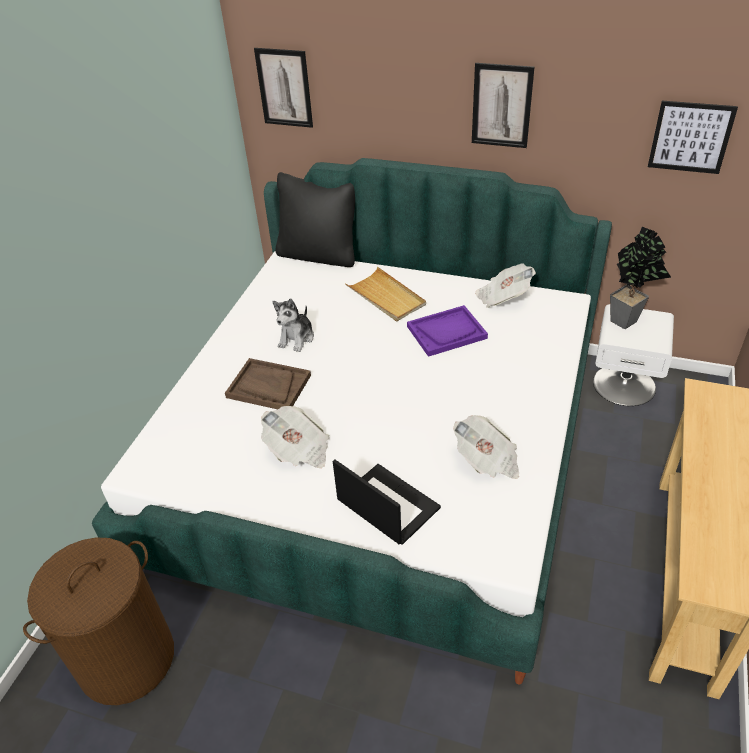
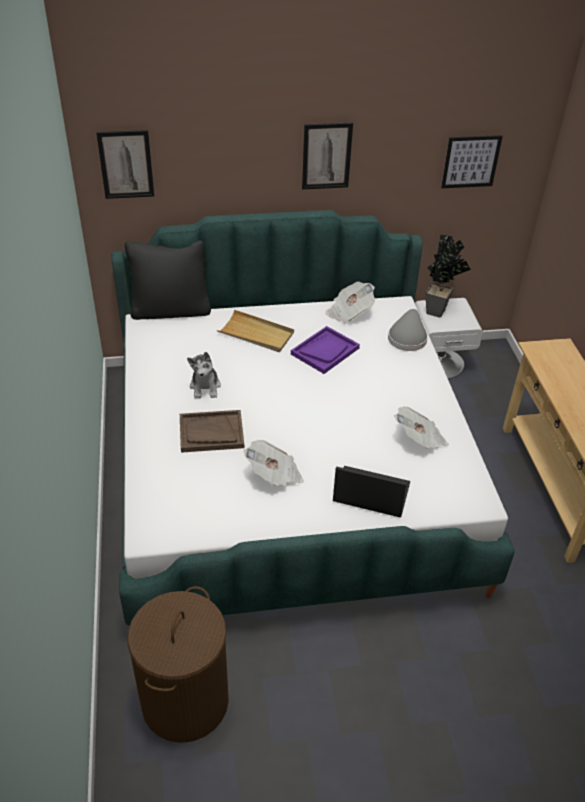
camera: 30 degrees left, 0 degrees up
(553, 340) = (407, 337): none -> grey hat

